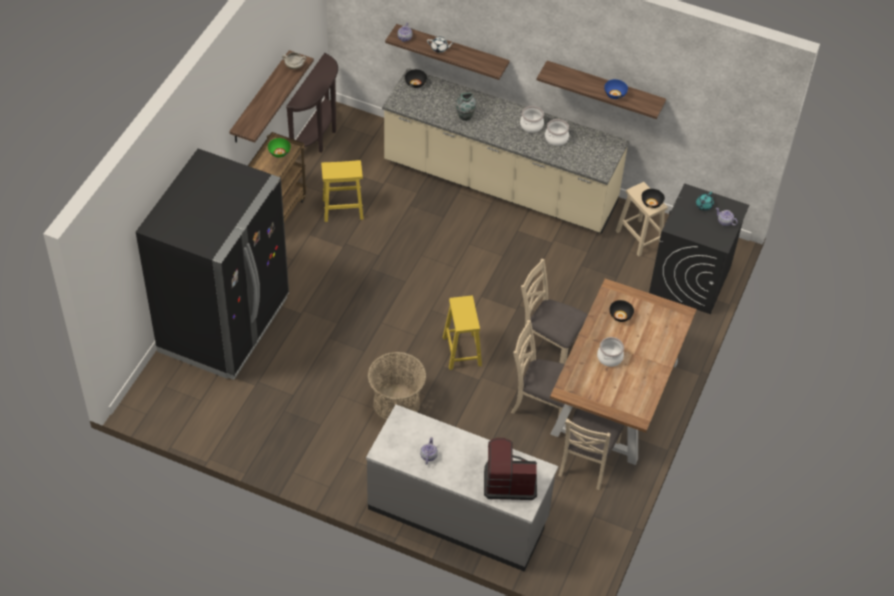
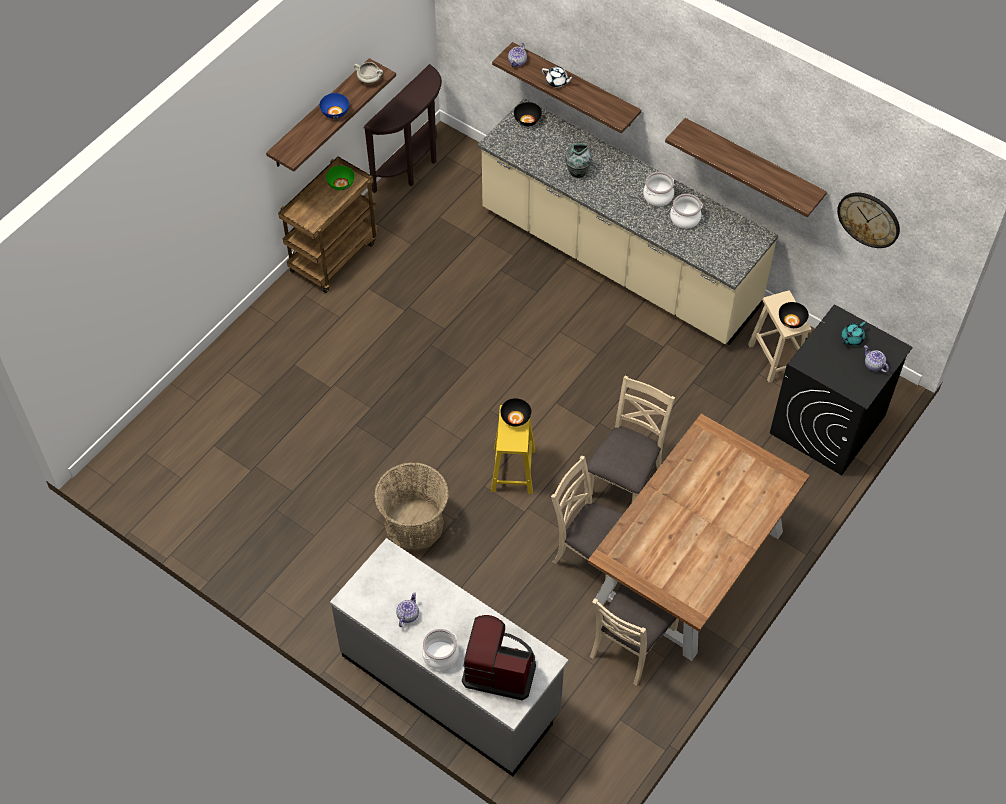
camera: 15 degrees right, 5 degrees up
(224, 325) = (236, 387): black fridge -> none
(343, 209) = (418, 262): yellow stool -> none
(549, 345) = (625, 481): beige chair -> beige chair turned 75 degrees clockwise
(609, 357) = (678, 521): cooking pot -> cooking pot (440, 654)
(615, 94) = (761, 176): blue bowl -> blue bowl (335, 112)
(620, 316) = (708, 468): black bowl -> black bowl (516, 418)
(701, 114) = (869, 219): none -> wall clock

